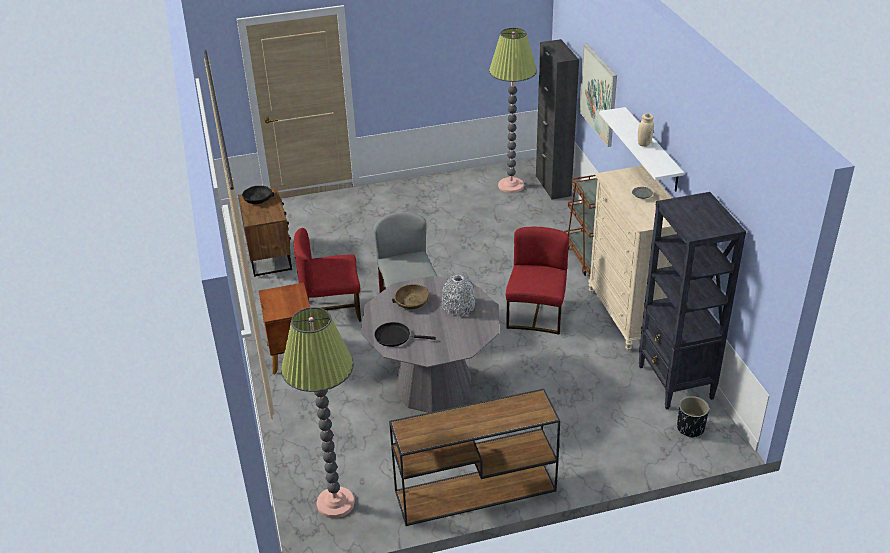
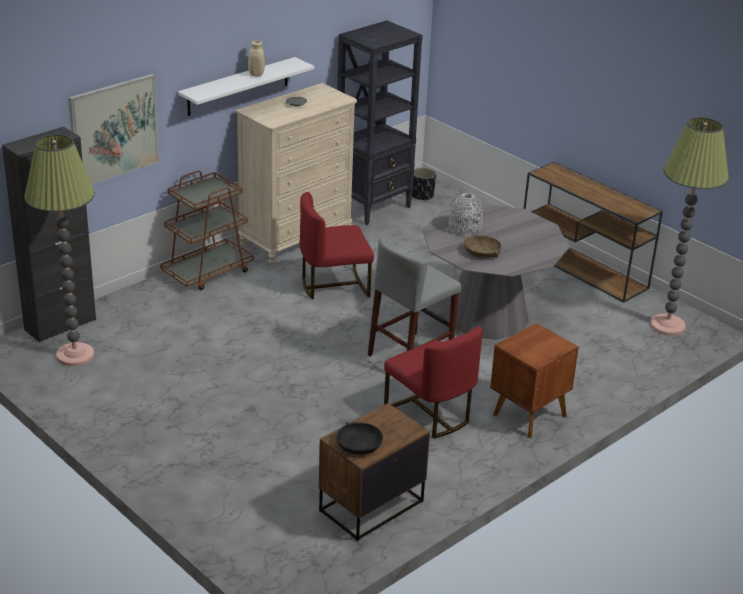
camera: 120 degrees left, 5 degrees down
(395, 337) = (538, 247): black frying pan -> none

